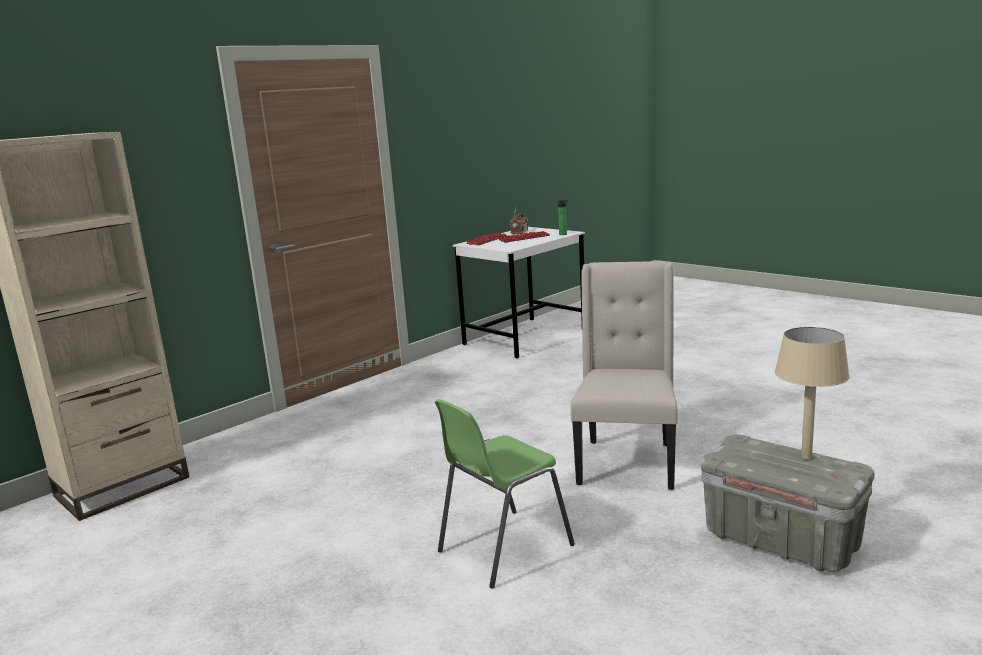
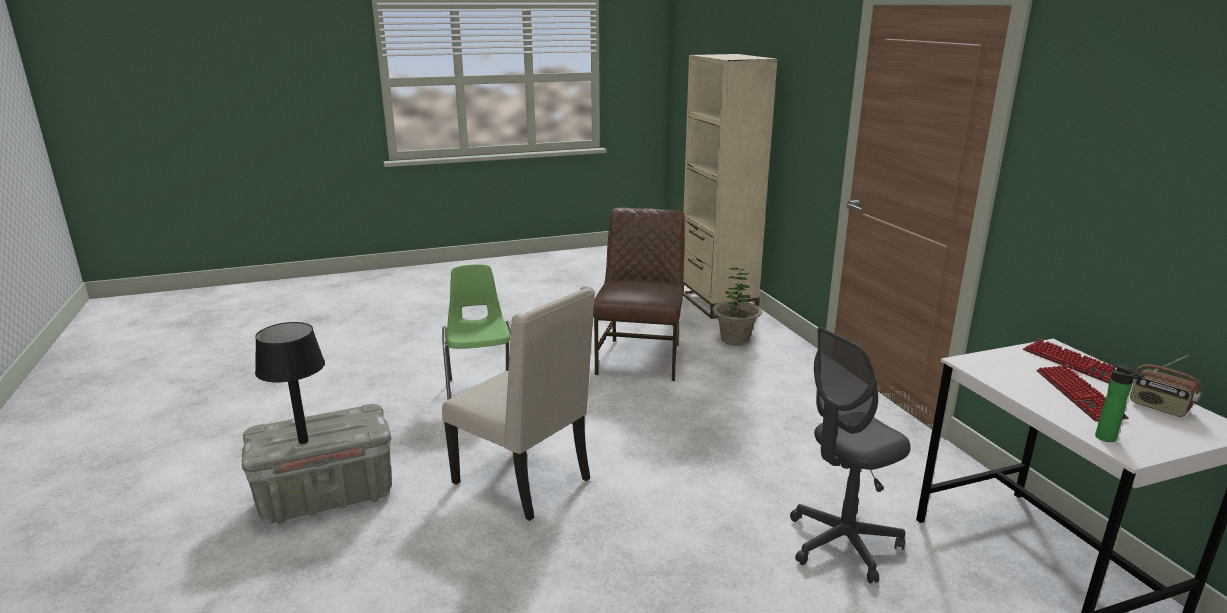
camera: 115 degrees right, 5 degrees up
(255, 452) = (735, 339): none -> potted plant
(337, 485) = (641, 358): none -> brown chair
(562, 368) = (842, 544): none -> grey office chair
(806, 456) = (304, 441): beige table lamp -> black table lamp

